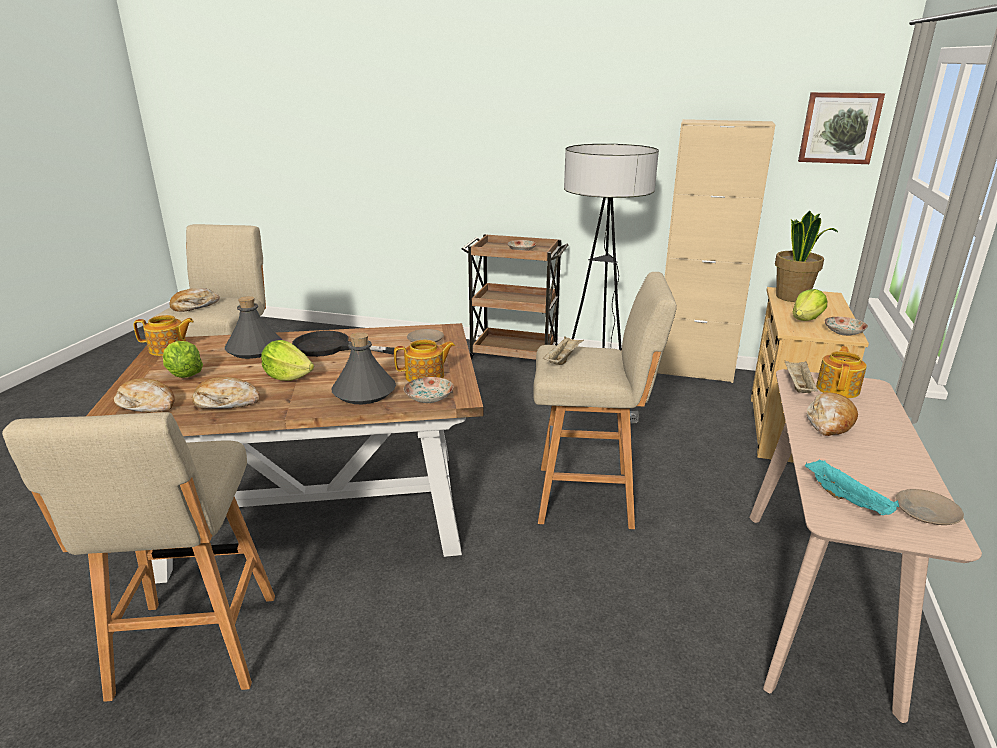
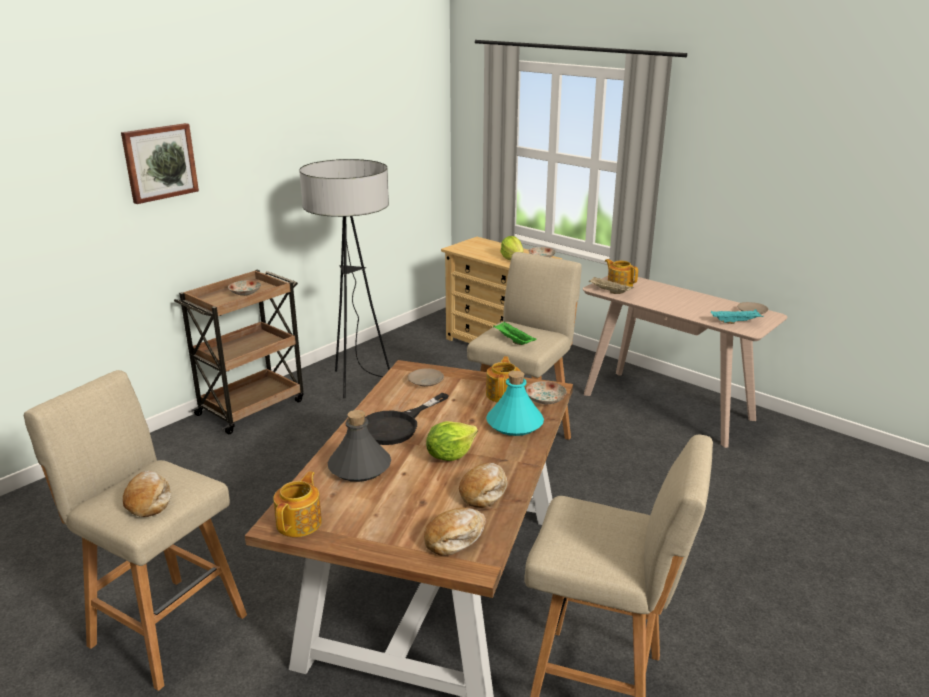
camera: 65 degrees left, 0 degrees up
(184, 375) = (392, 514): lettuce -> none
(364, 393) = (515, 424): grey bottle -> turquoise bottle
(562, 359) = (513, 341): beige tray -> green tray
(693, 371) = (384, 342): beige cabinet -> none
(792, 297) = (470, 249): potted plant -> none
(829, 422) = (657, 299): bread -> none
(839, 128) = (425, 117): picture -> picture (159, 162)

